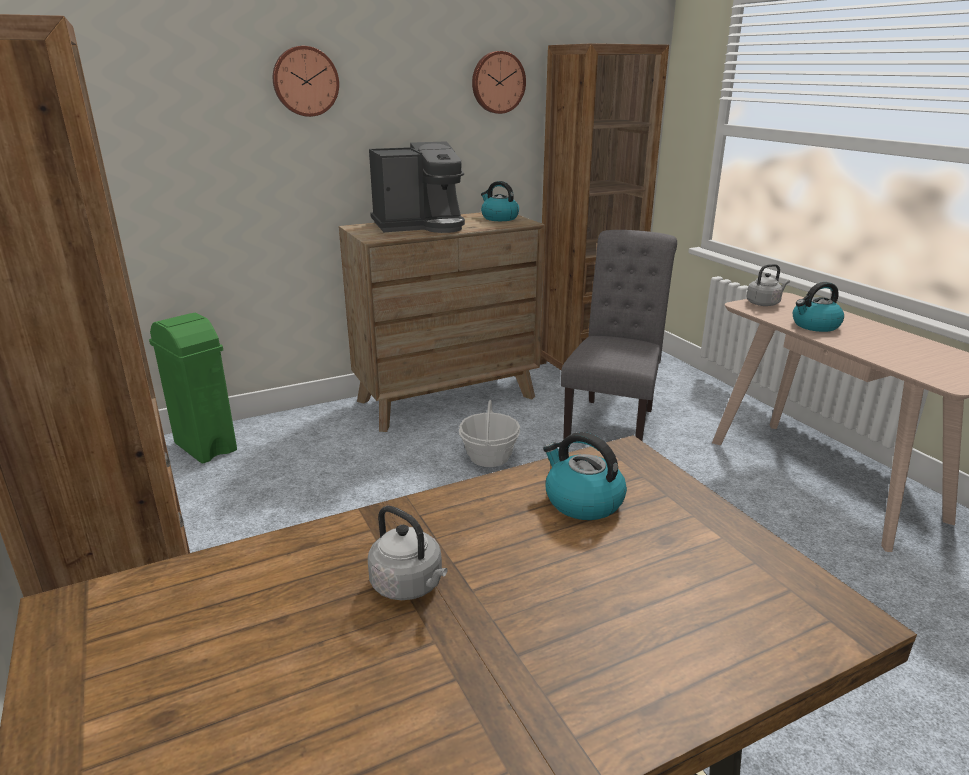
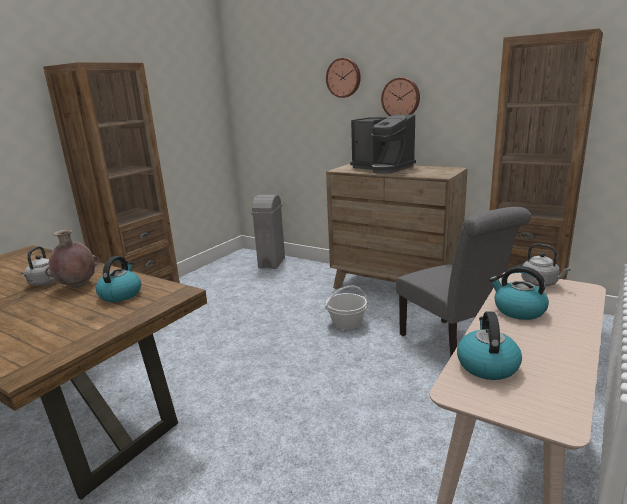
camera: 60 degrees right, 5 degrees down
(205, 446) = (272, 263): green trash can -> grey trash can
(482, 542) = (77, 286): none -> brown vase
(497, 82) = (471, 72): wall clock -> wall clock (401, 98)
(499, 218) = (440, 171): kettle -> kettle (486, 365)
(613, 422) = (452, 347): grey chair -> grey chair turned 75 degrees clockwise

